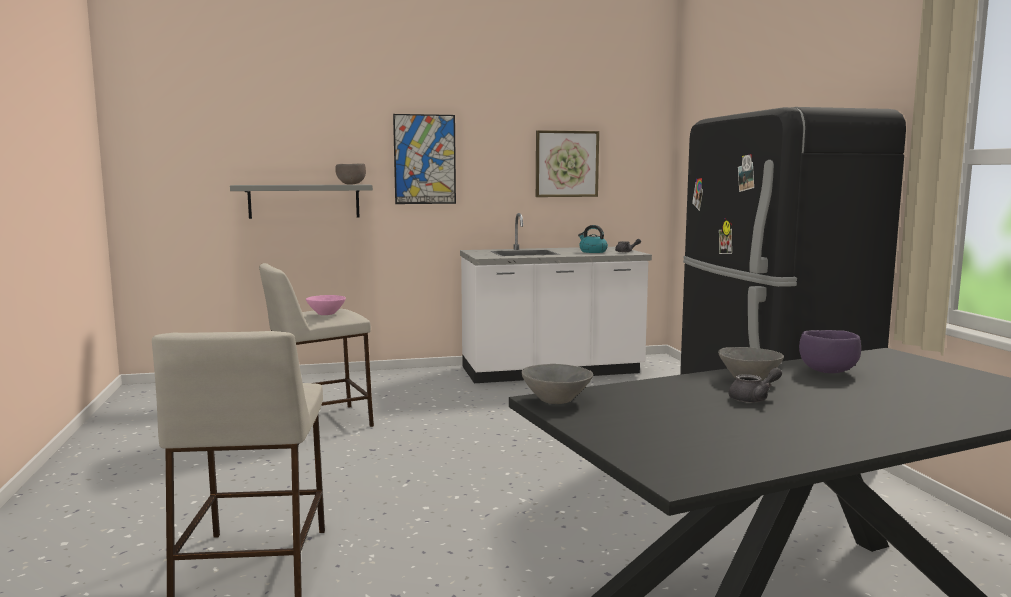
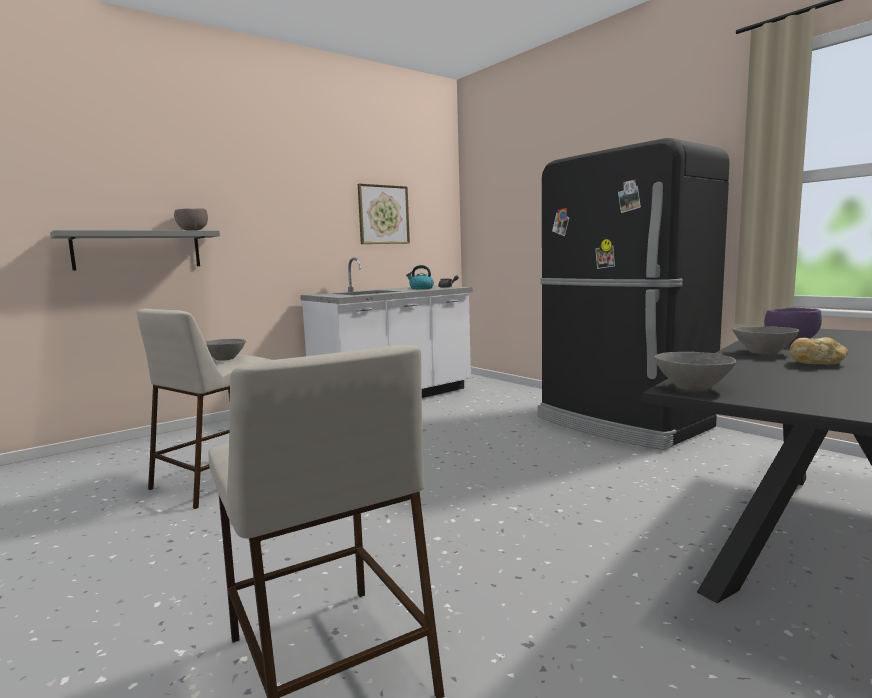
camera: 25 degrees left, 0 degrees up
(327, 314) = (225, 359): pink bowl -> grey bowl
(424, 159) = (261, 207): picture -> none
(753, 399) = (816, 363): grey teapot -> bread

